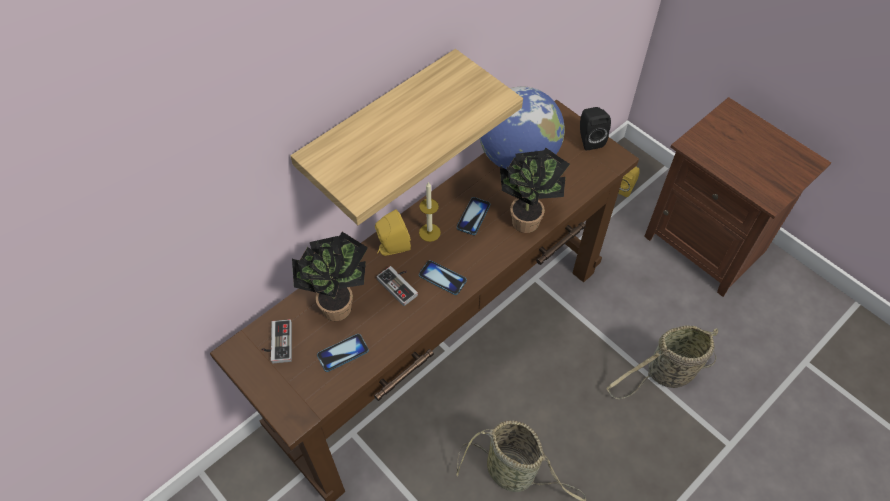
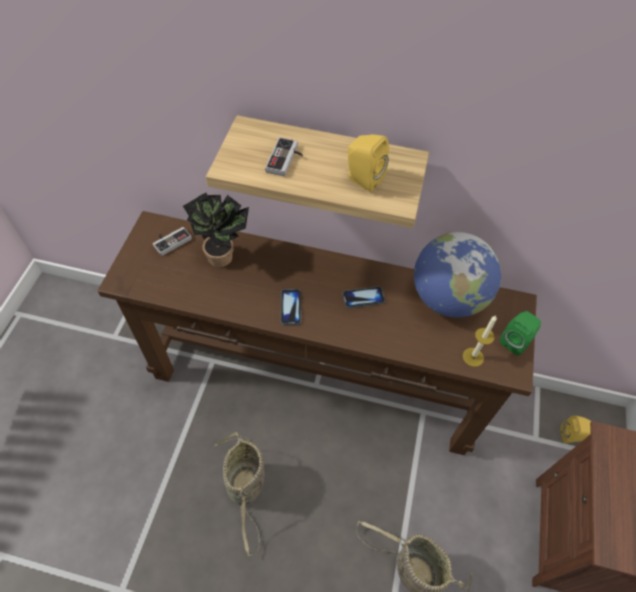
camera: 55 degrees right, 0 degrees up
(343, 353) = (186, 281): phone -> none
(392, 247) = (294, 261): yellow speaker -> yellow speaker (362, 179)
(400, 285) = (265, 284): game controller -> game controller (286, 160)
(429, 232) = (326, 277): candle -> candle (473, 357)
(527, 218) = (392, 335): potted plant -> none
(589, 139) = (515, 341): black speaker -> green speaker

